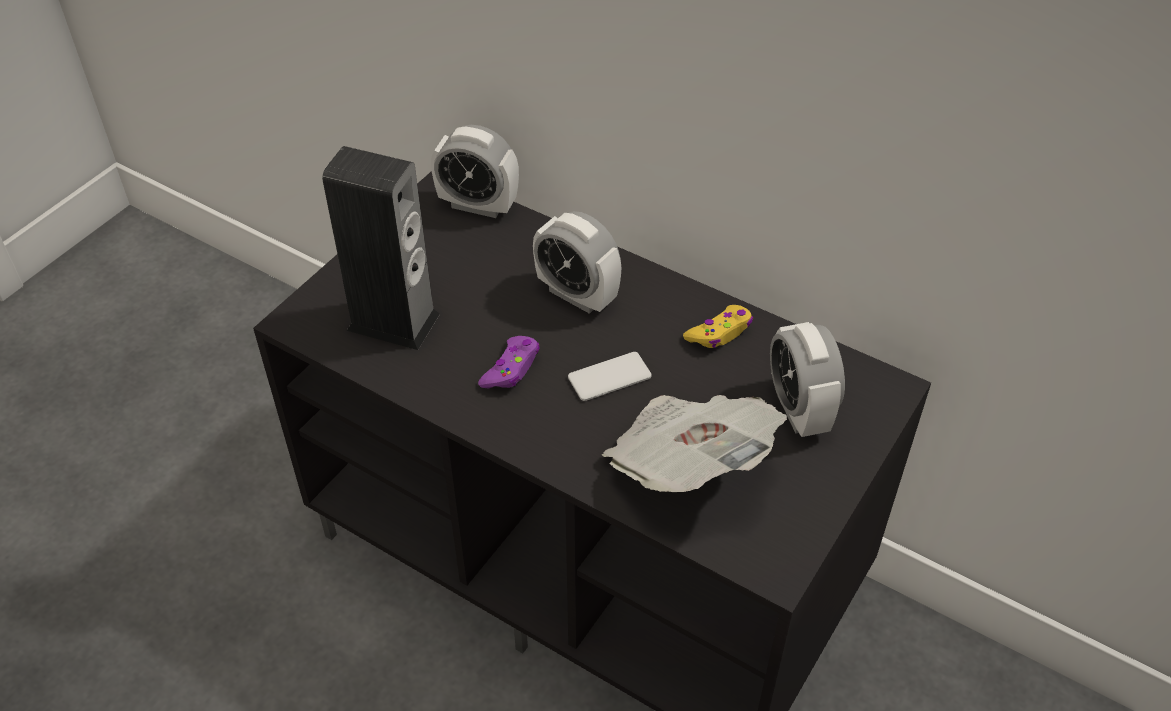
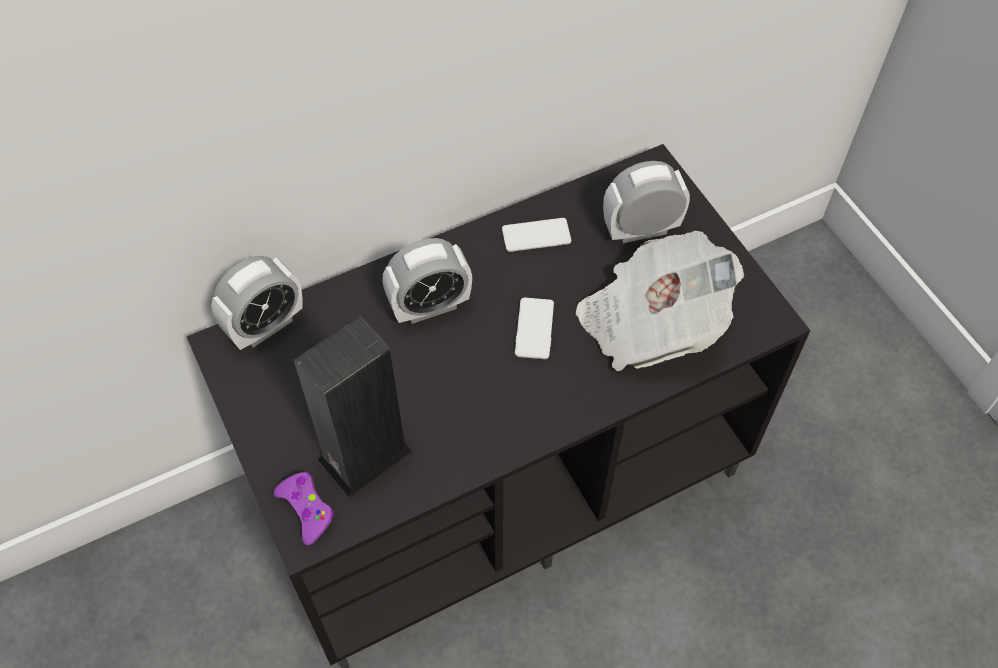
camera: 60 degrees left, 10 degrees up
(511, 369) = (480, 391): purple game controller -> purple game controller (306, 509)
(720, 333) = (536, 235): yellow game controller -> phone
(798, 409) = (641, 230): alarm clock -> alarm clock turned 150 degrees clockwise

